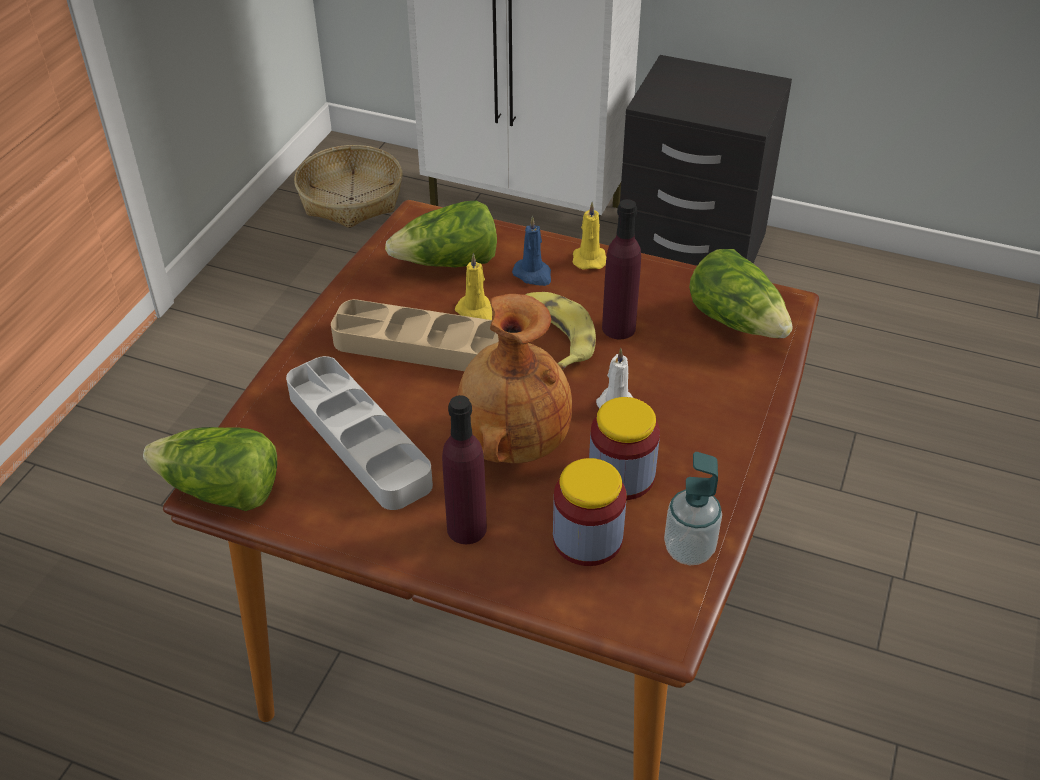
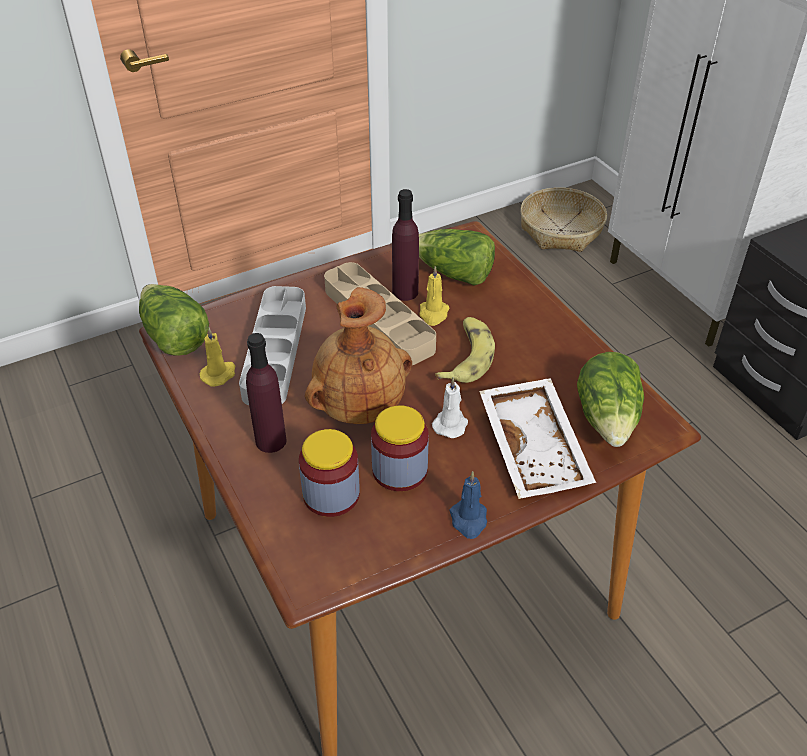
camera: 40 degrees right, 0 degrees up
(533, 274) = (499, 309): blue candle -> blue candle (469, 520)
(589, 258) = (551, 318): yellow candle -> yellow candle (219, 374)
(618, 328) = (515, 375): purple bottle -> purple bottle (405, 292)
(689, 549) = (385, 545): soap dispenser -> none
(711, 382) = (536, 448): none -> white tray

